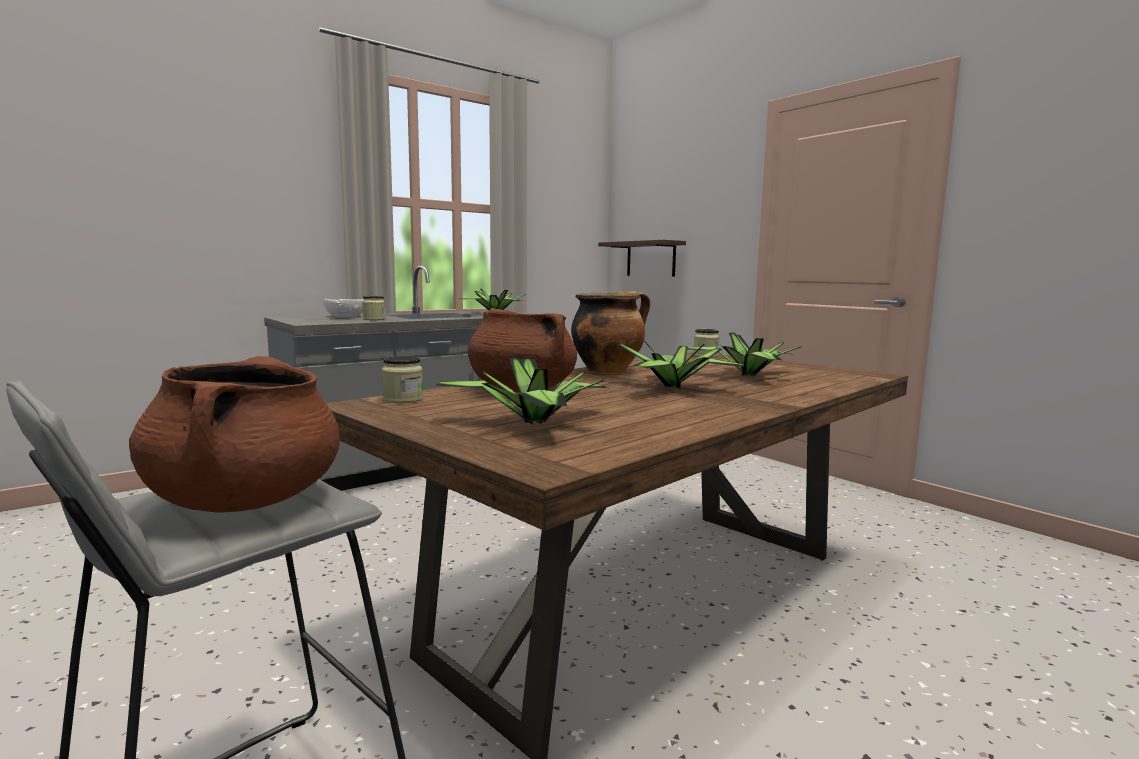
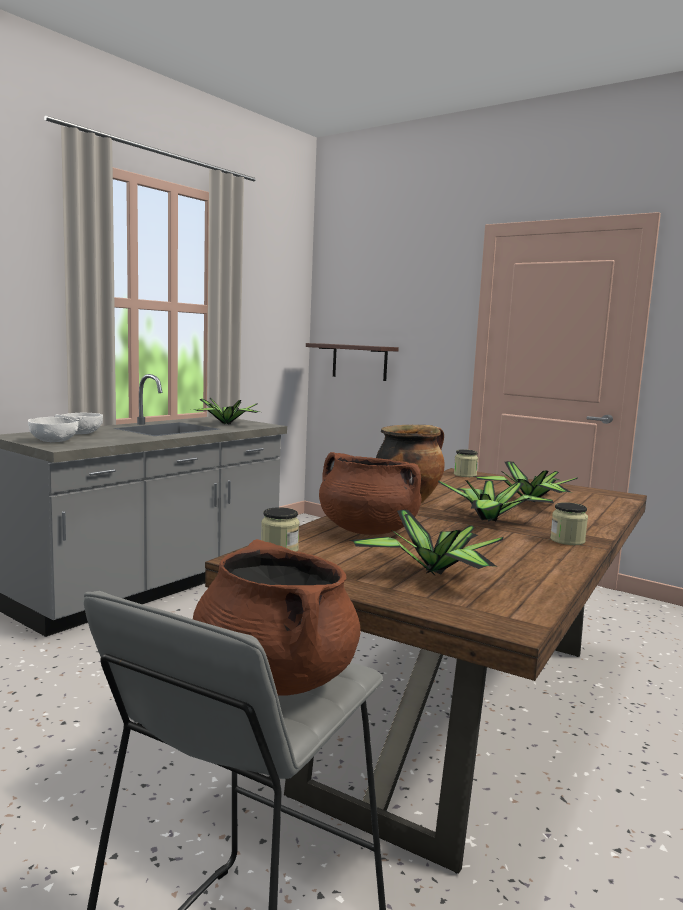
camera: 15 degrees left, 0 degrees up
(312, 320) = (54, 441): none -> white bowl
(374, 319) = (118, 437): jar -> jar (567, 540)

